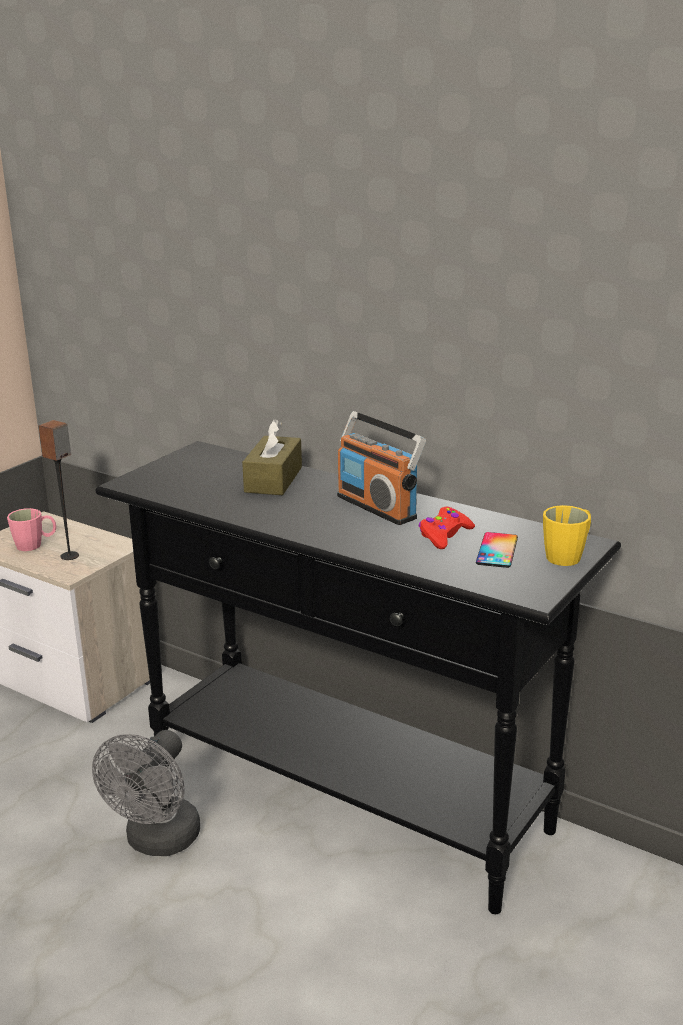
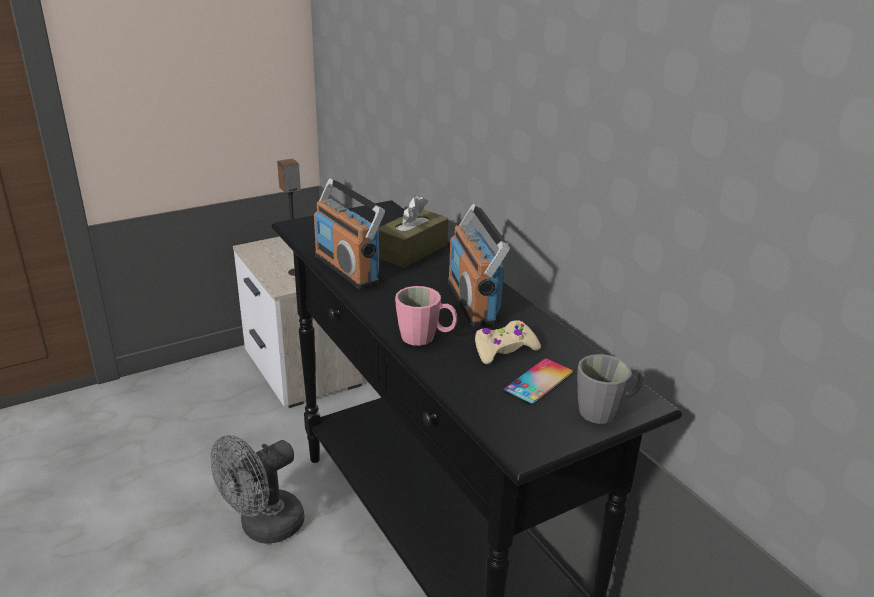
camera: 25 degrees right, 5 degrees up
(35, 545) = (280, 256): pink mug -> pink mug (425, 338)
(228, 508) = (347, 268): none -> radio
(444, 535) = (504, 349): red game controller -> beige game controller
(568, 555) = (606, 410): yellow mug -> grey mug

